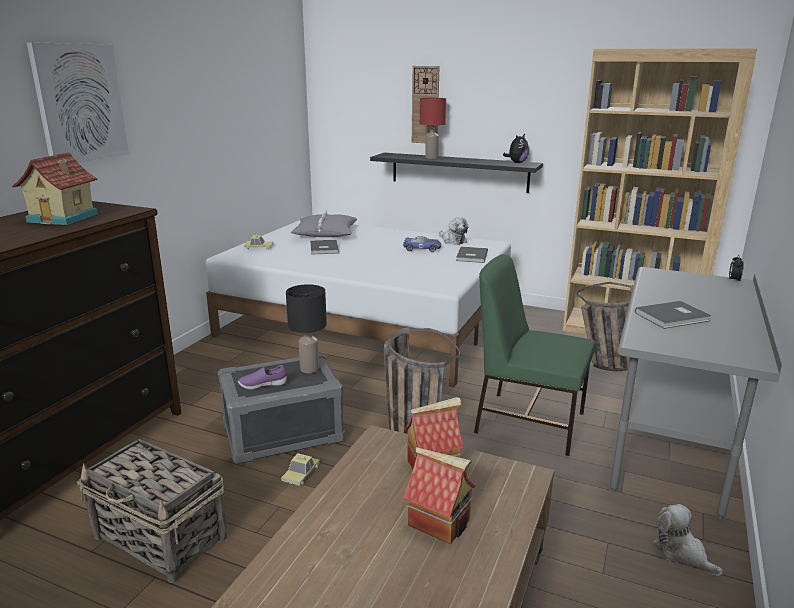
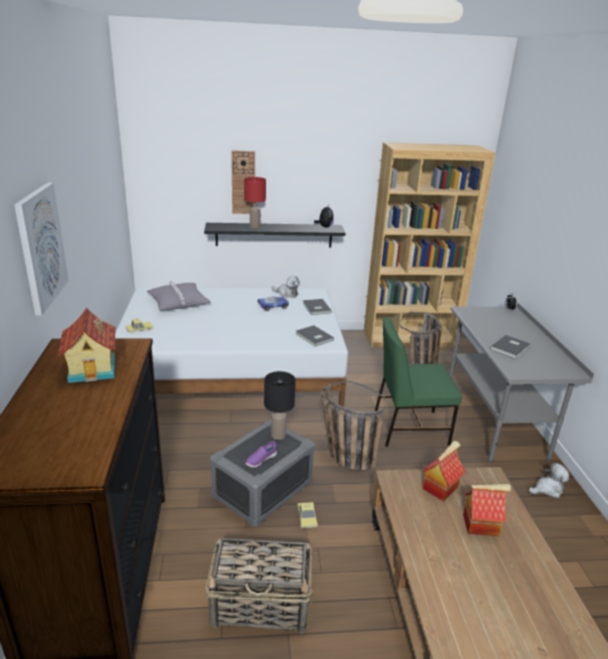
camera: 30 degrees left, 5 degrees up
(323, 249) = (197, 321): grey book -> grey book (313, 337)
(681, 553) = (547, 489): plush toy -> plush toy turned 135 degrees clockwise

